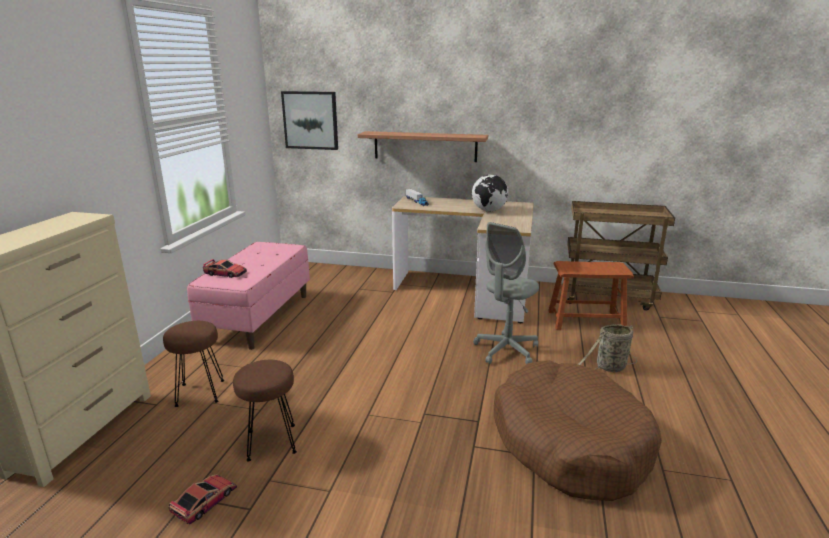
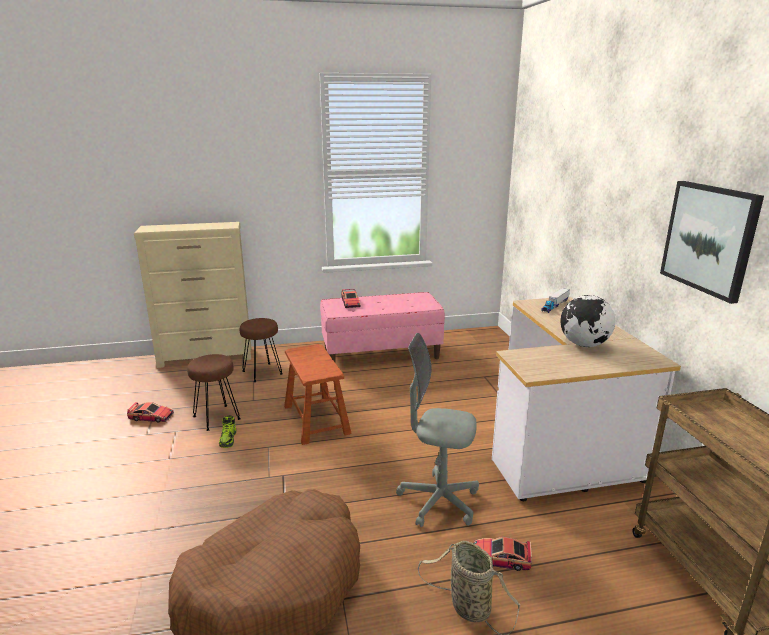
camera: 65 degrees right, 0 degrees up
(310, 120) = (529, 188): picture -> picture (709, 238)
(329, 439) = (228, 439): none -> shoe
(425, 146) = (598, 242): shelf -> none
(572, 346) = (500, 558): none -> toy car
(585, 320) = (595, 563): brown stool -> brown stool (316, 419)

